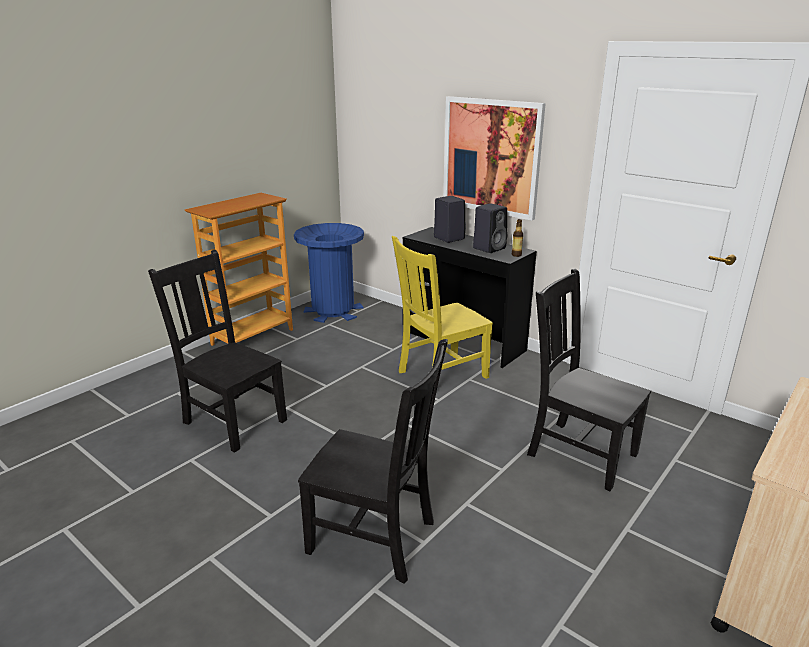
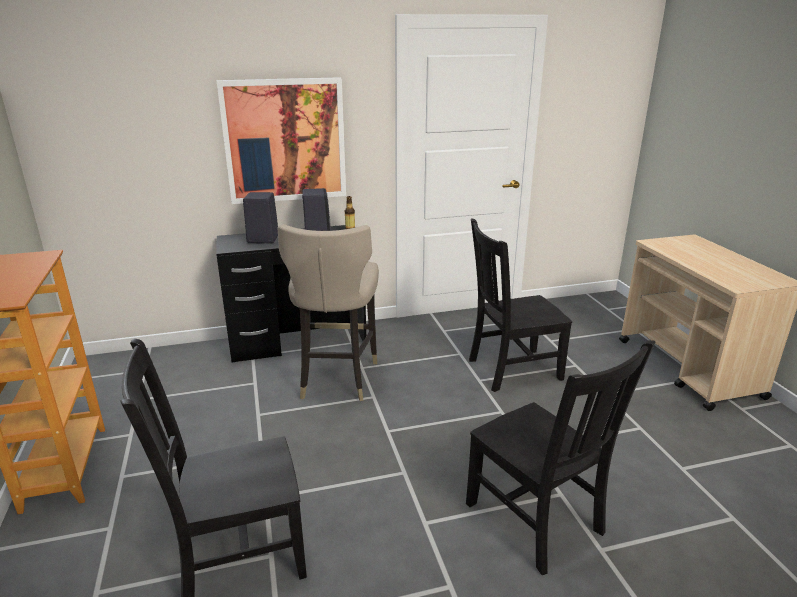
camera: 55 degrees left, 0 degrees up
(333, 310) = (113, 384): blue trash can -> none
(375, 538) = (537, 521): black chair -> black chair turned 90 degrees clockwise
(440, 375) = (336, 378): yellow chair -> beige stool

